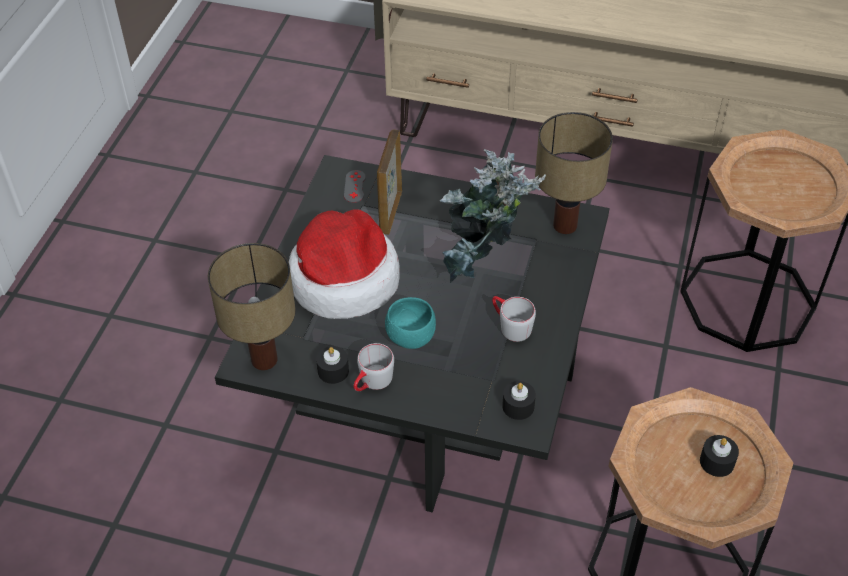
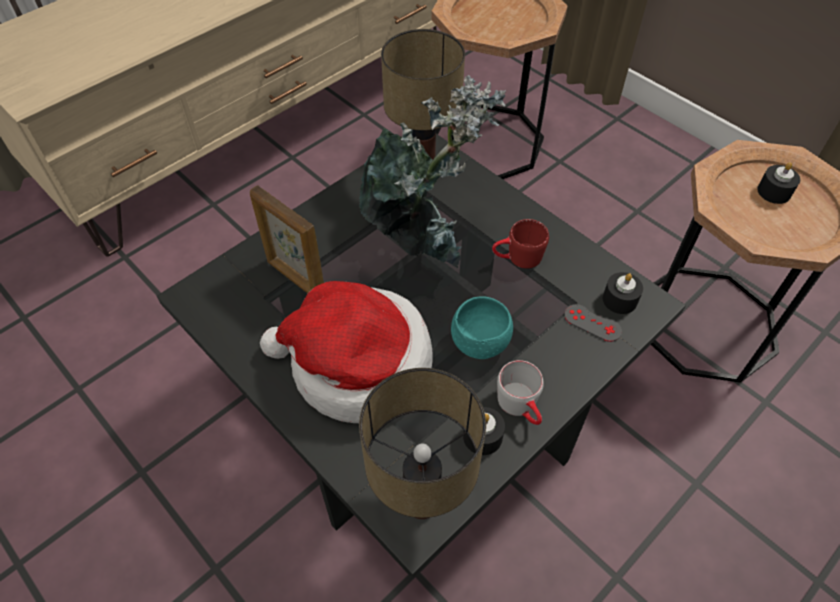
camera: 60 degrees left, 5 degrees up
(354, 186) = (230, 291): grey game controller -> grey game controller (592, 323)
(510, 326) = (517, 258): grey mug -> red mug

